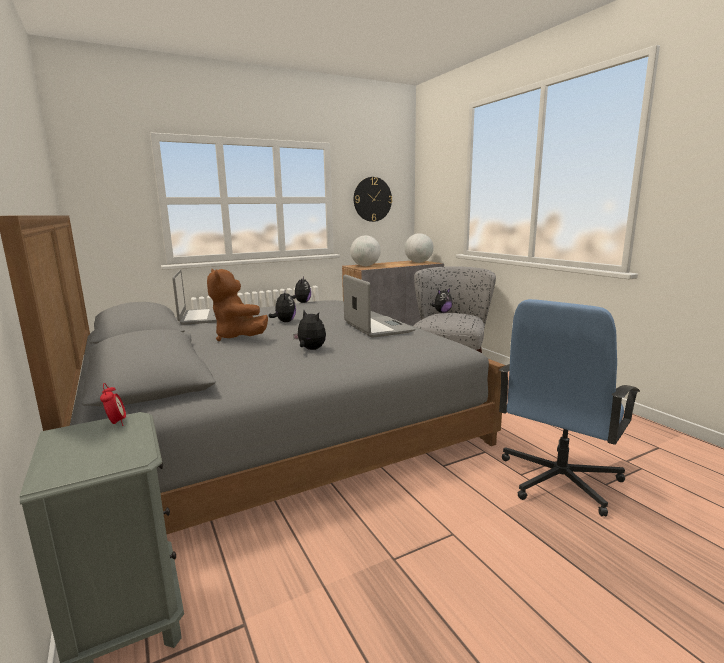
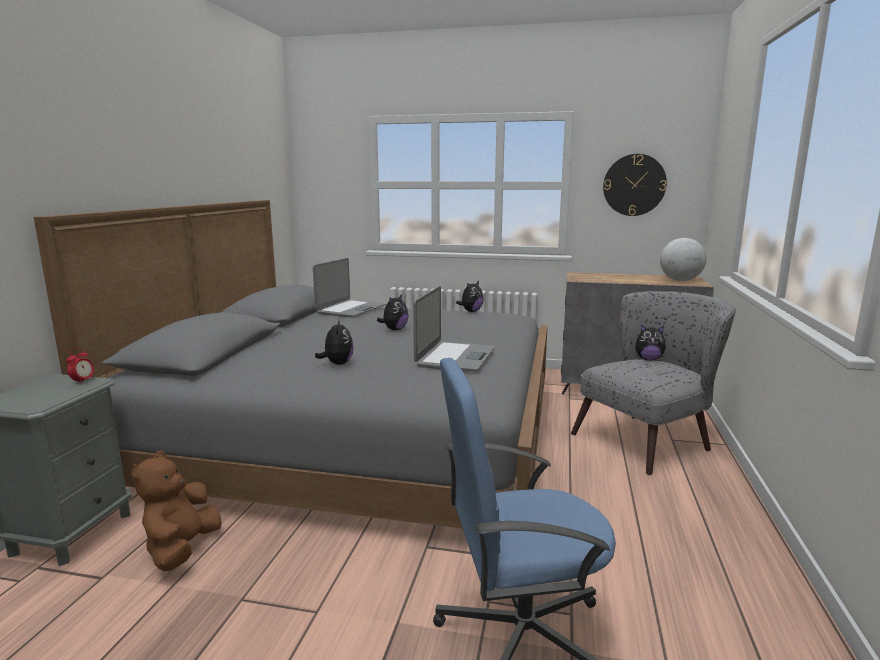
camera: 40 degrees right, 0 degrees up
(238, 337) = (322, 336): brown plush toy -> brown plush toy (182, 549)
(365, 266) = (591, 276): globe -> none

